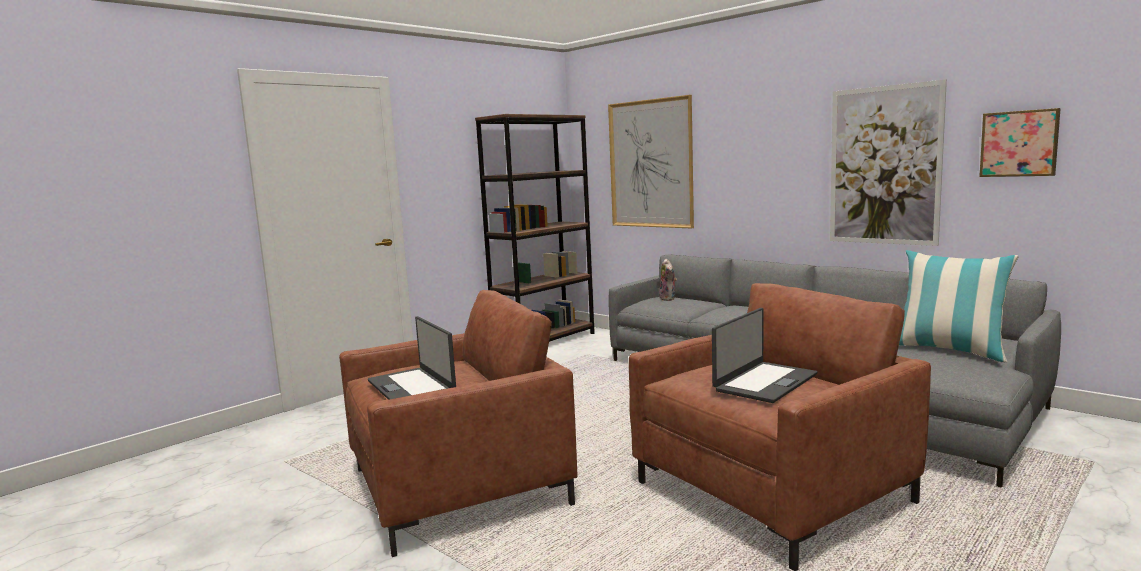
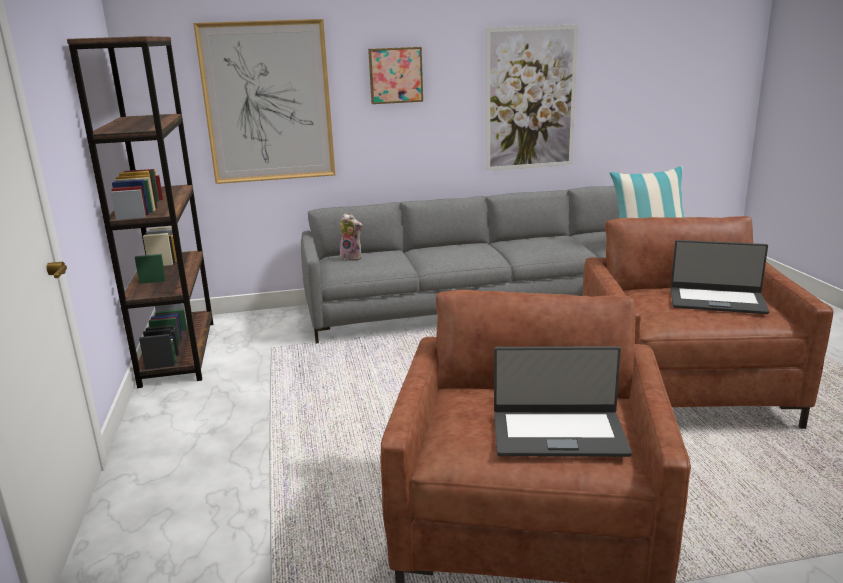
camera: 55 degrees left, 10 degrees up
(764, 382) = (717, 301): laptop -> laptop turned 120 degrees clockwise
(1019, 143) = (624, 79): picture -> picture (395, 75)

